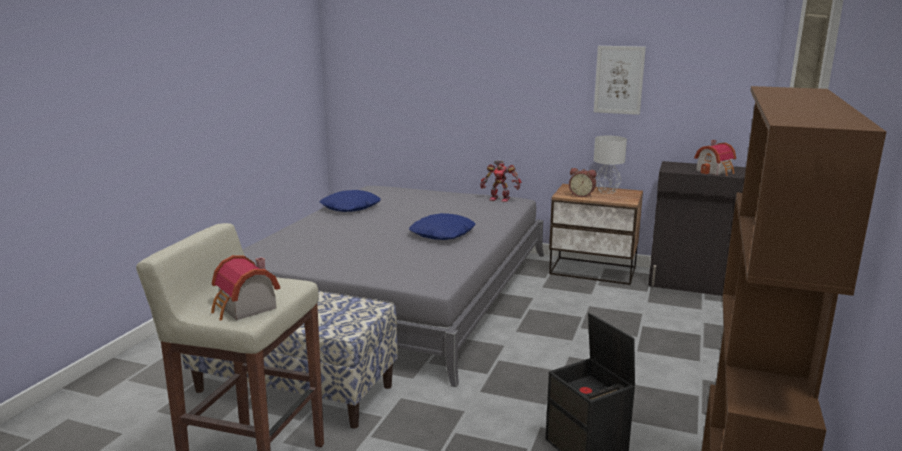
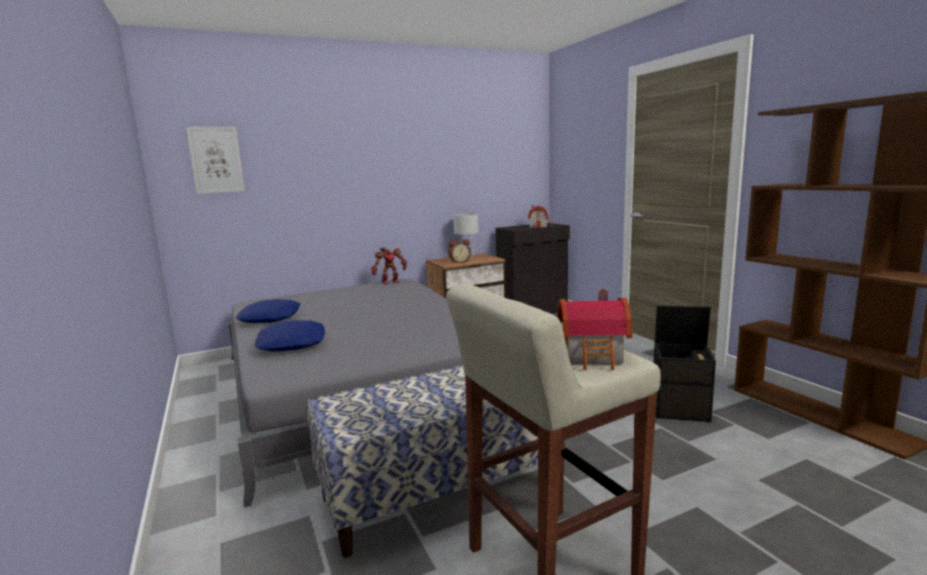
camera: 45 degrees left, 5 degrees down
(443, 234) = (408, 310): blue pillow -> blue pillow (292, 344)
(619, 80) = (457, 169): picture -> picture (216, 160)

